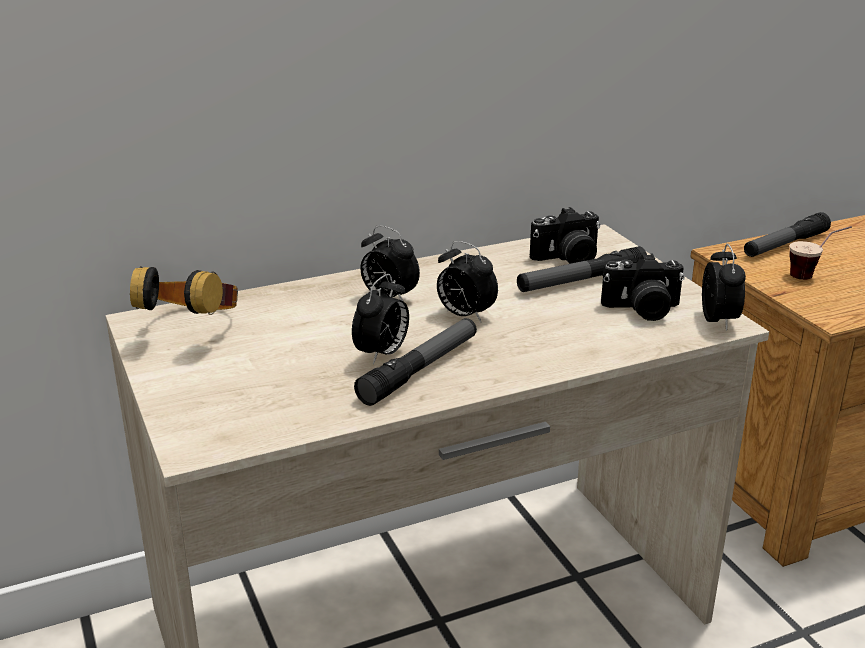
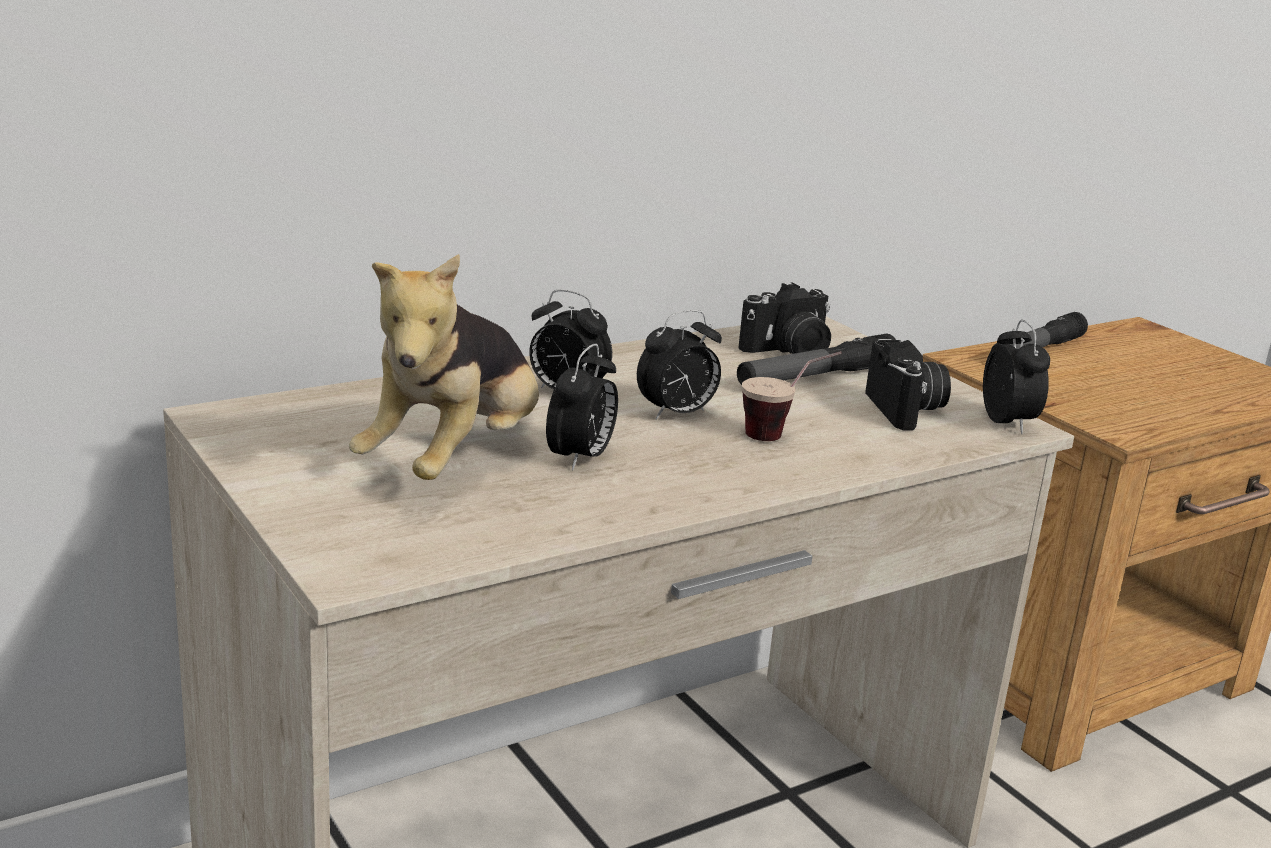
camera: 10 degrees left, 5 degrees down
(193, 327) = (300, 425): headphones -> none
(292, 357) = (455, 461): none -> plush toy
(420, 370) = (639, 477): flashlight -> none
(464, 315) = (676, 414): alarm clock -> alarm clock turned 60 degrees counterclockwise
(642, 310) = (907, 410): camera -> camera turned 90 degrees counterclockwise
(813, 275) = (1083, 385): cup -> cup (784, 435)

